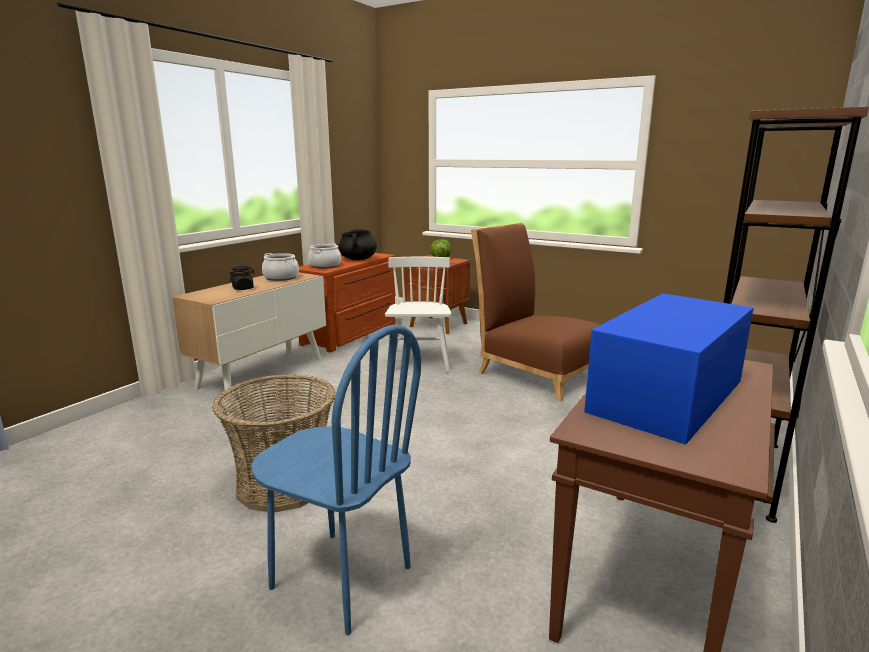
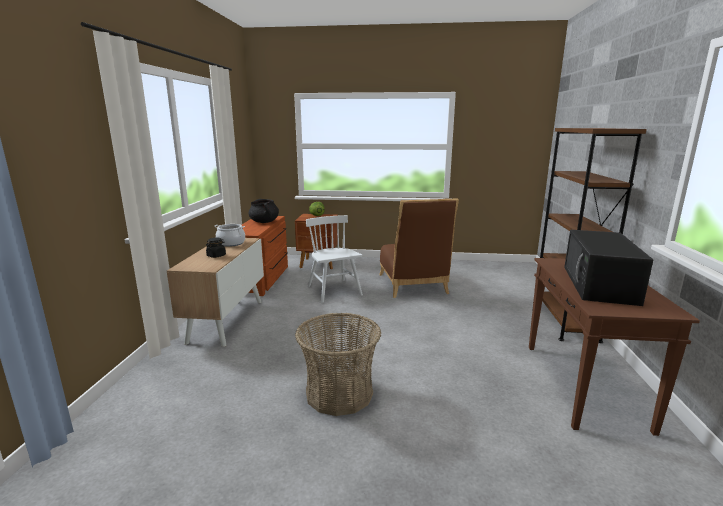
camera: 25 degrees left, 0 degrees up
(325, 266) = (248, 230): cooking pot -> none
(340, 578) = (441, 437): blue chair -> none
(535, 372) = (413, 285): brown chair -> brown chair turned 120 degrees counterclockwise
(667, 397) = (599, 285): blue microwave -> black microwave

